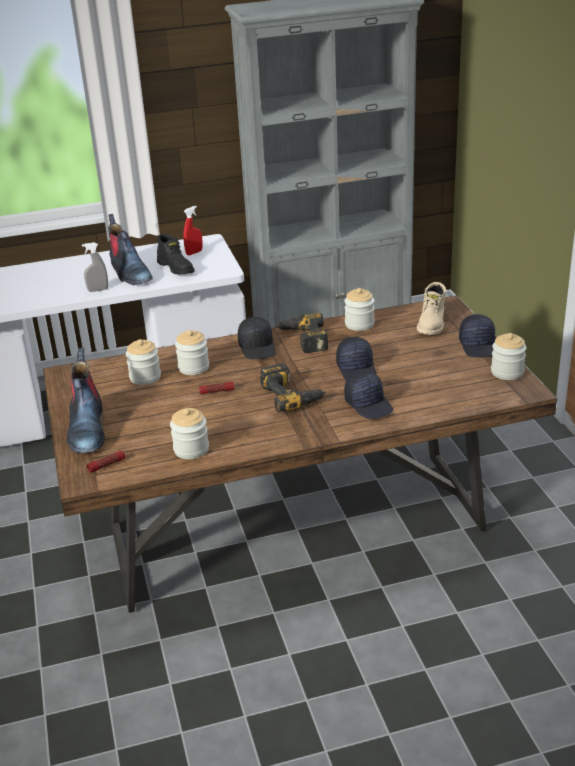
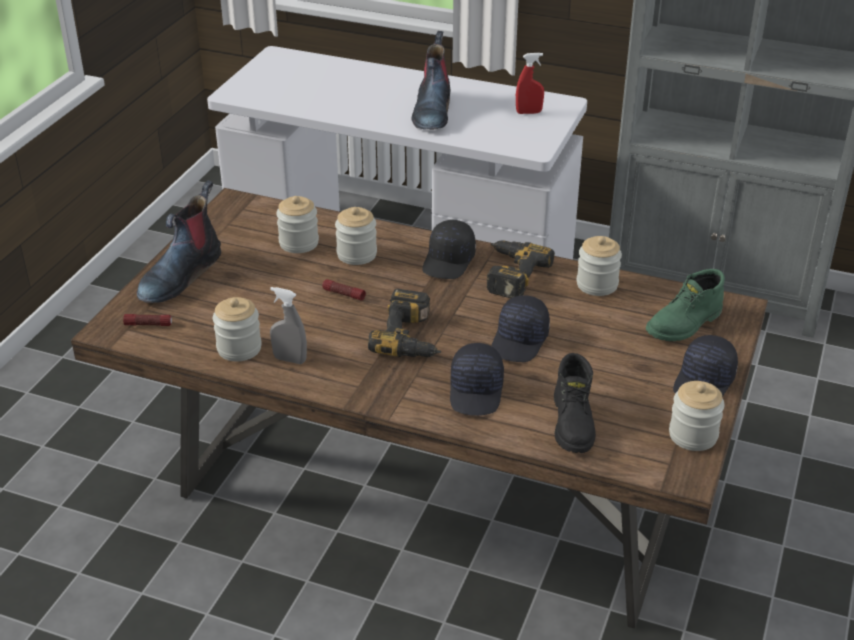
camera: 35 degrees right, 5 degrees up
(98, 290) = (377, 119): grey spray bottle -> grey spray bottle (290, 359)
(176, 268) = (486, 125): black boot -> black boot (573, 423)
(432, 324) = (685, 325): beige boot -> green boot

